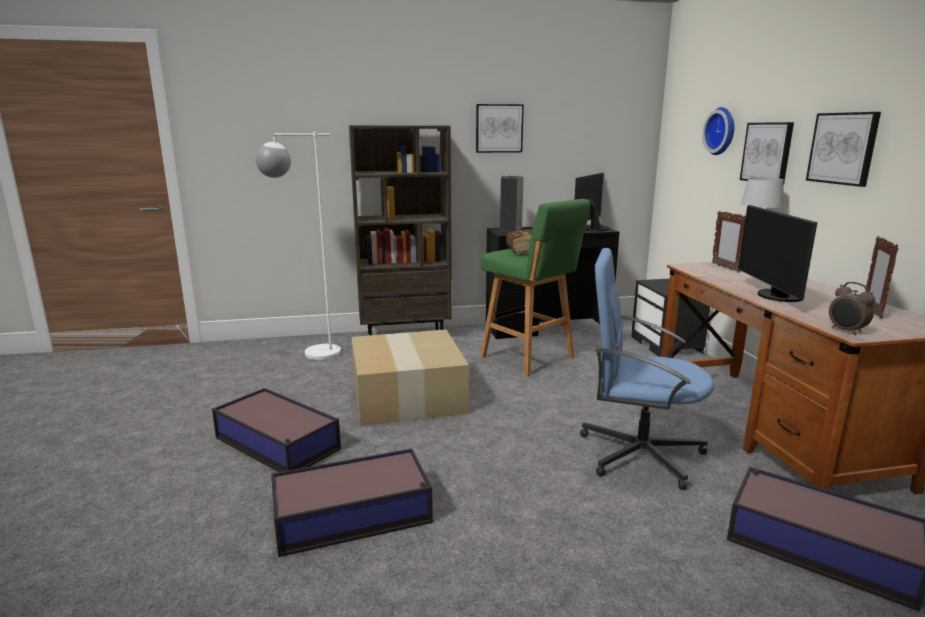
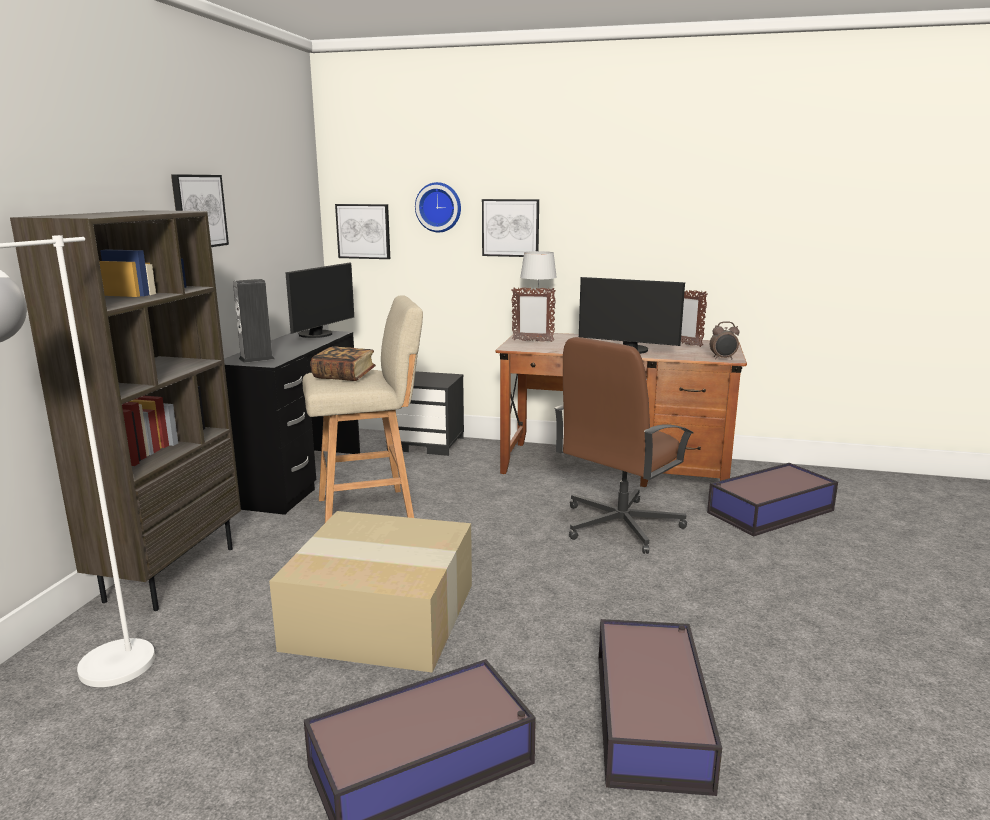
camera: 65 degrees left, 0 degrees up
(529, 358) = (370, 512): green stool -> beige stool
(592, 228) = (319, 334): monitor -> monitor turned 120 degrees counterclockwise
(638, 453) = (619, 525): blue office chair -> brown office chair
(843, 148) = (599, 221): picture -> picture (363, 231)

